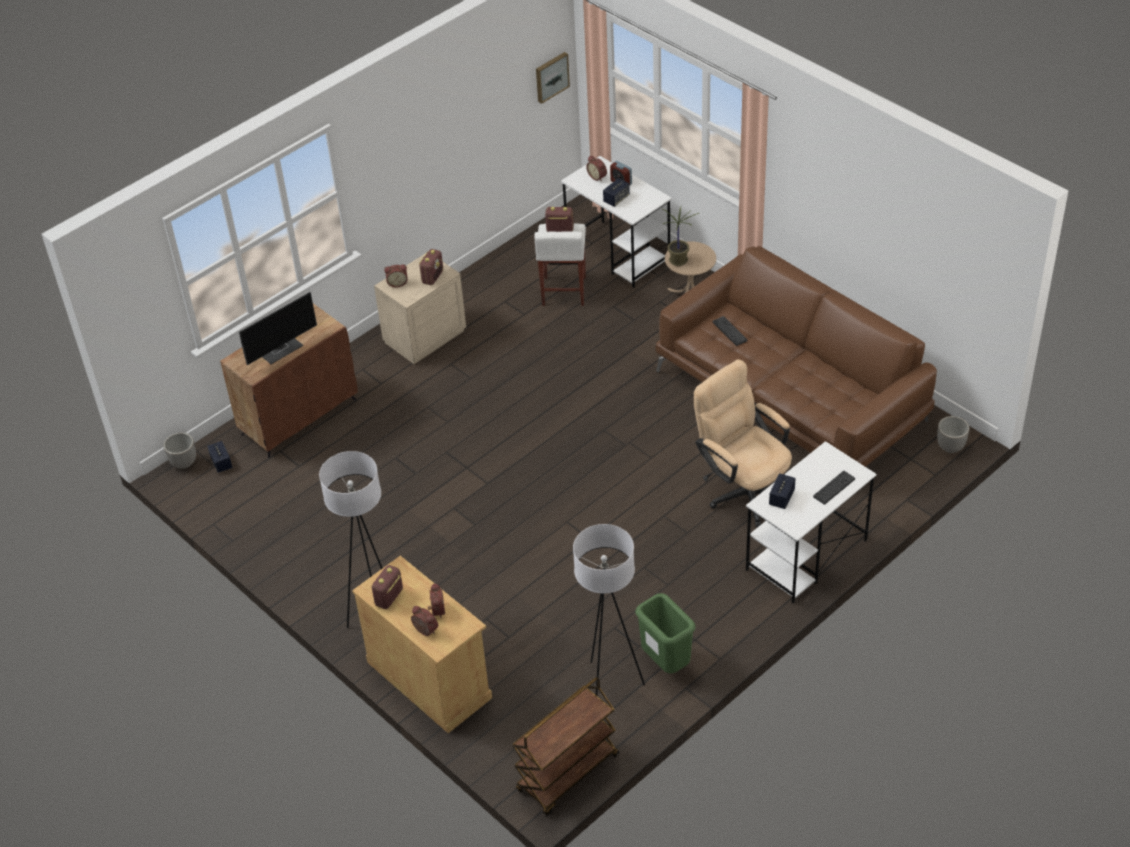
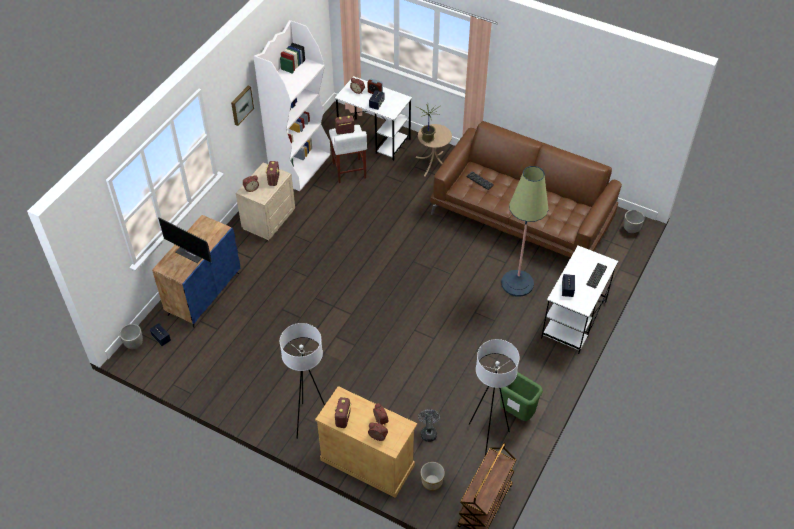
camera: 20 degrees left, 5 degrees up
(280, 349) = (192, 252): monitor -> monitor turned 90 degrees clockwise
(299, 416) = (204, 293): brown cabinet -> blue cabinet
(498, 273) = (300, 166): none -> white bookcase
(507, 725) = (432, 482): none -> planter
(529, 659) = (428, 432): none -> grey fan
(551, 76) = (317, 28): picture -> picture (241, 105)
(743, 489) = (517, 283): beige office chair -> floor lamp

